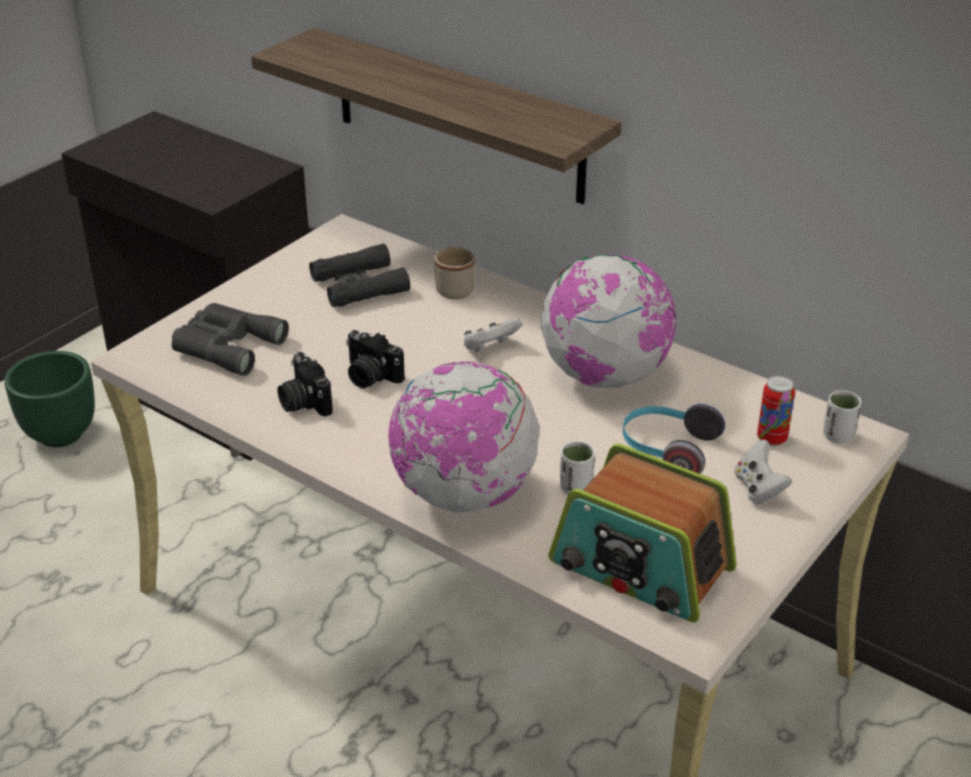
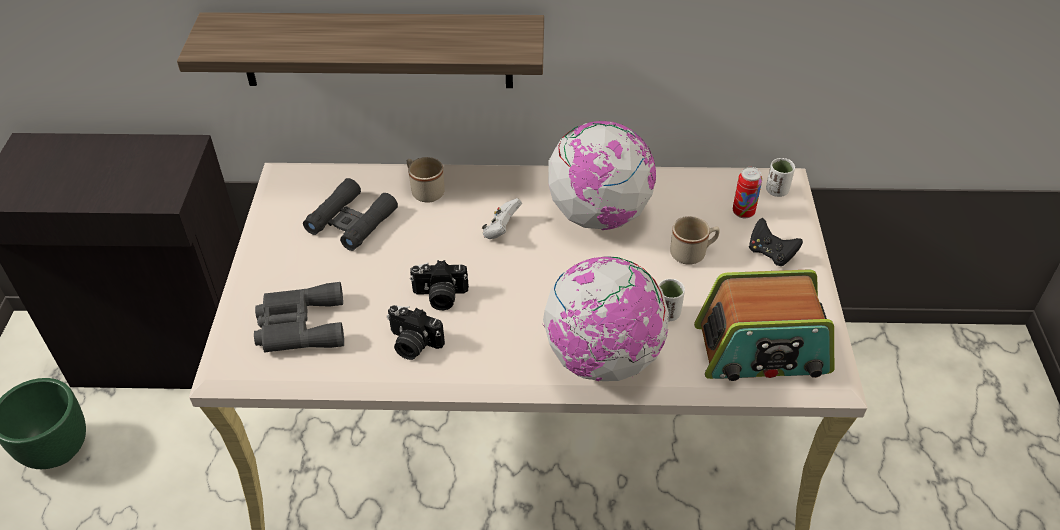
camera: 35 degrees left, 10 degrees up
(667, 450) = (693, 253): headphones -> beige mug
(758, 488) = (770, 253): white game controller -> black game controller

